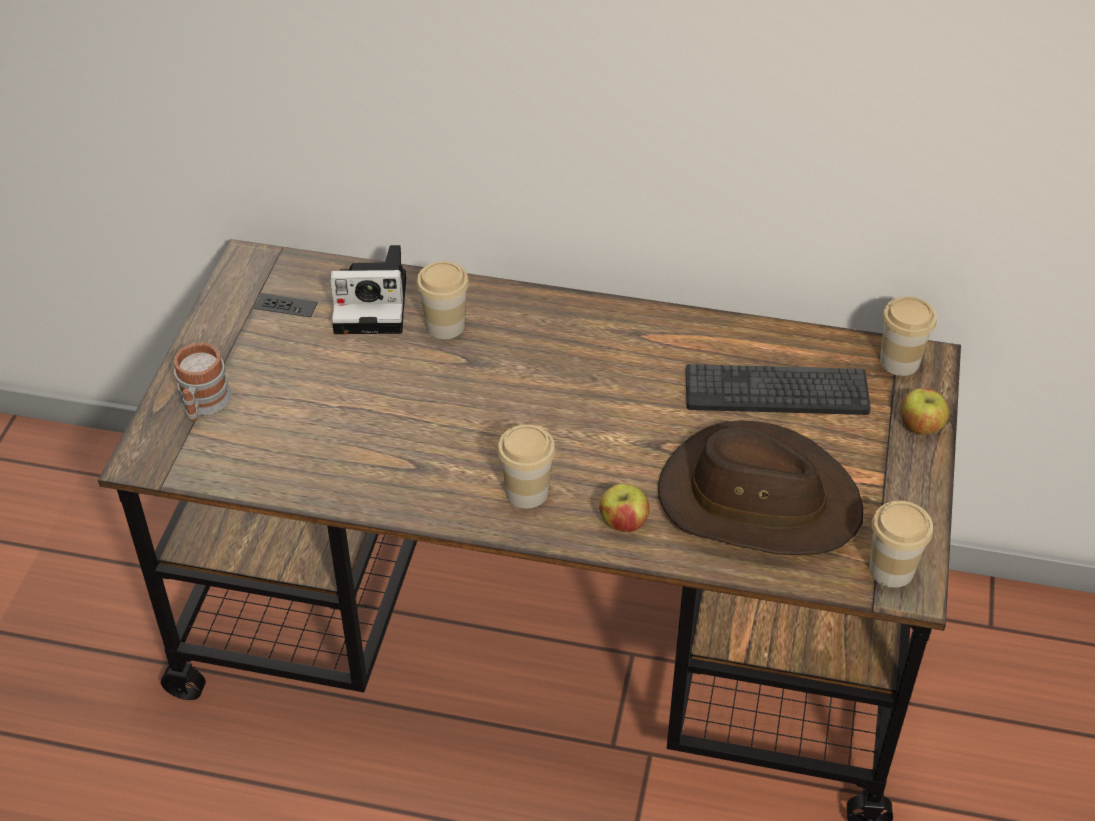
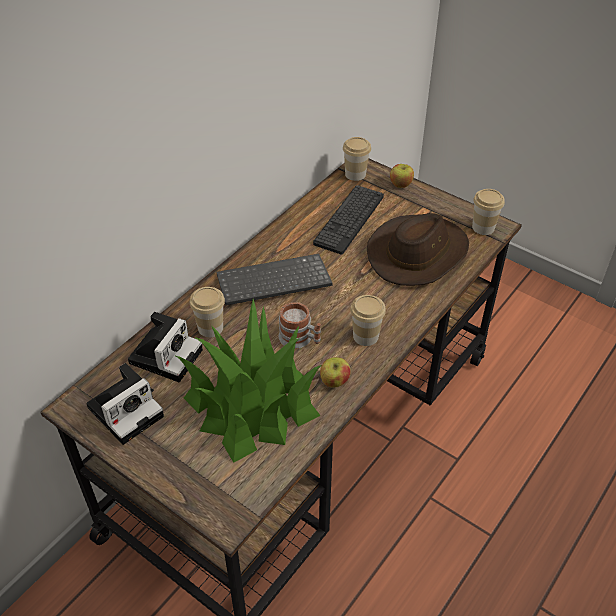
camera: 65 degrees left, 0 degrees up
(203, 404) = (196, 471): mug -> mug (300, 339)
(266, 306) = (127, 409): none -> camera
(333, 416) = (253, 404): none -> potted plant
(571, 355) = (273, 283): none -> keyboard
(624, 523) = (408, 306): apple -> apple (334, 381)

